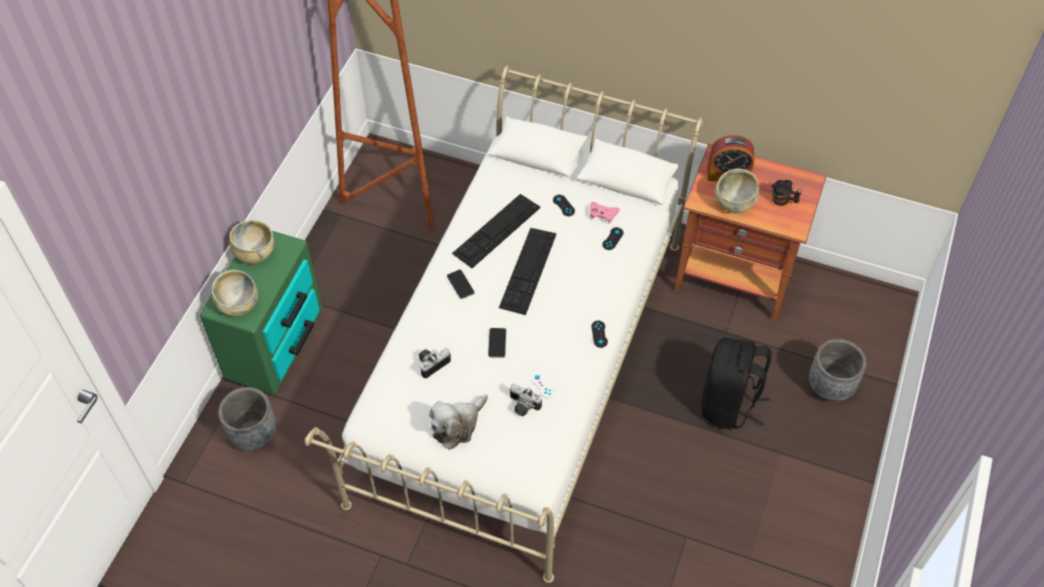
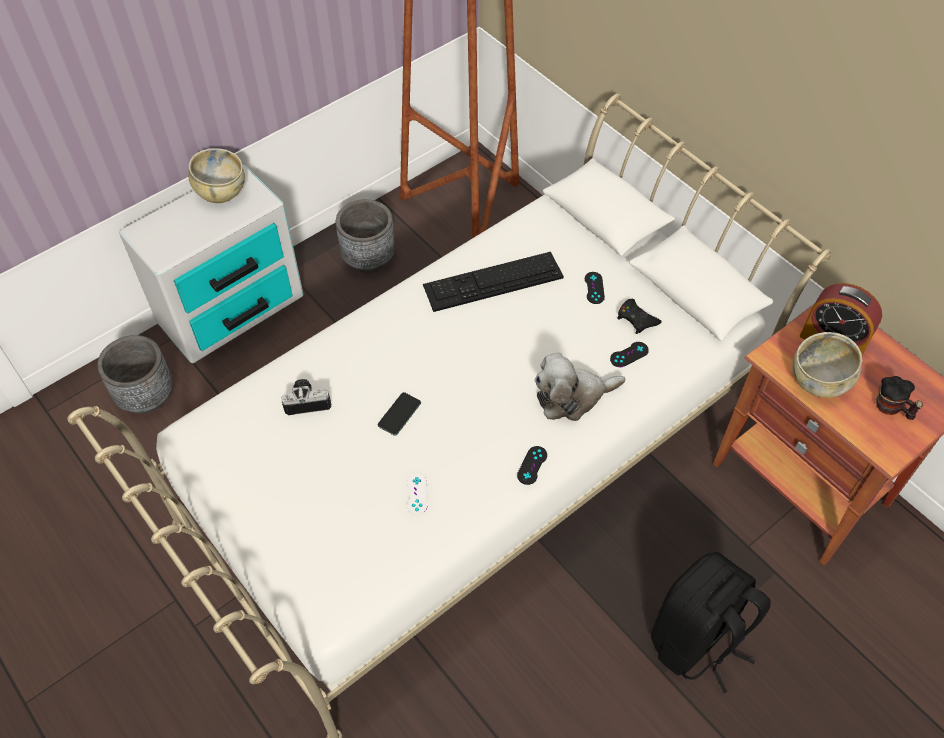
camera: 30 degrees right, 0 degrees up
(238, 304) = (163, 237): beige bowl -> none
(277, 347) = (235, 317): green nightstand -> white nightstand
(457, 425) = (282, 491): plush toy -> plush toy (572, 397)
(460, 284) = (406, 324): phone -> none
(522, 406) = (373, 508): camera -> none
(528, 270) = (497, 345): keyboard -> none
(603, 214) = (636, 319): pink game controller -> black game controller
(830, 386) = (850, 689): grey planter -> grey planter (369, 259)

